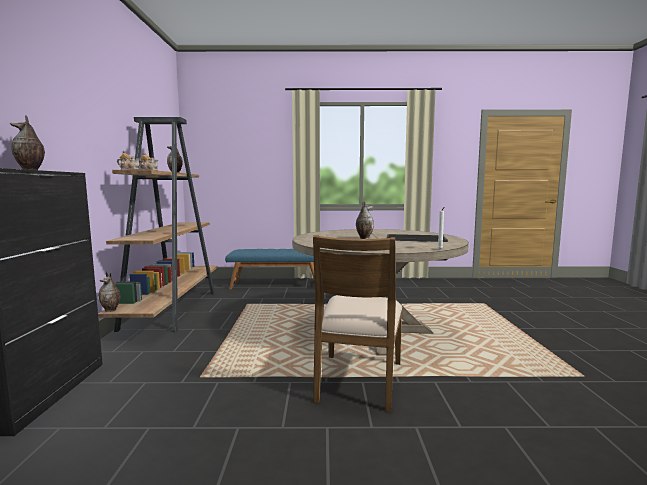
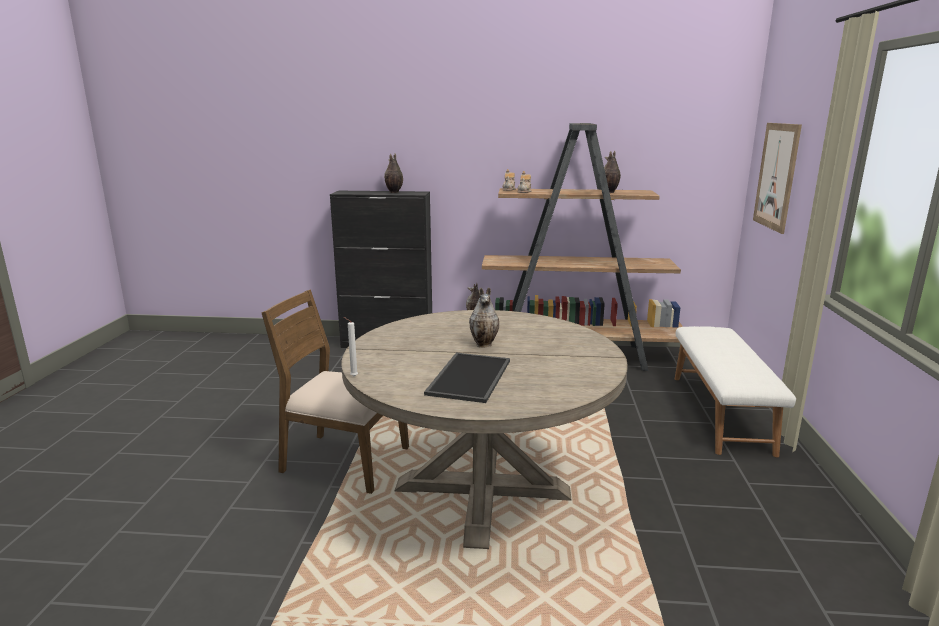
camera: 95 degrees right, 10 degrees up
(227, 163) = (776, 176): none -> picture
(276, 285) = (721, 413): blue bench -> white bench

